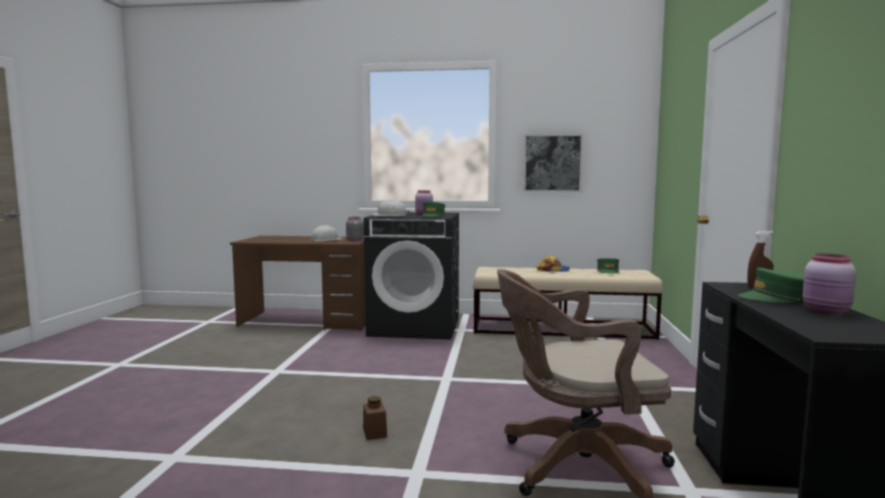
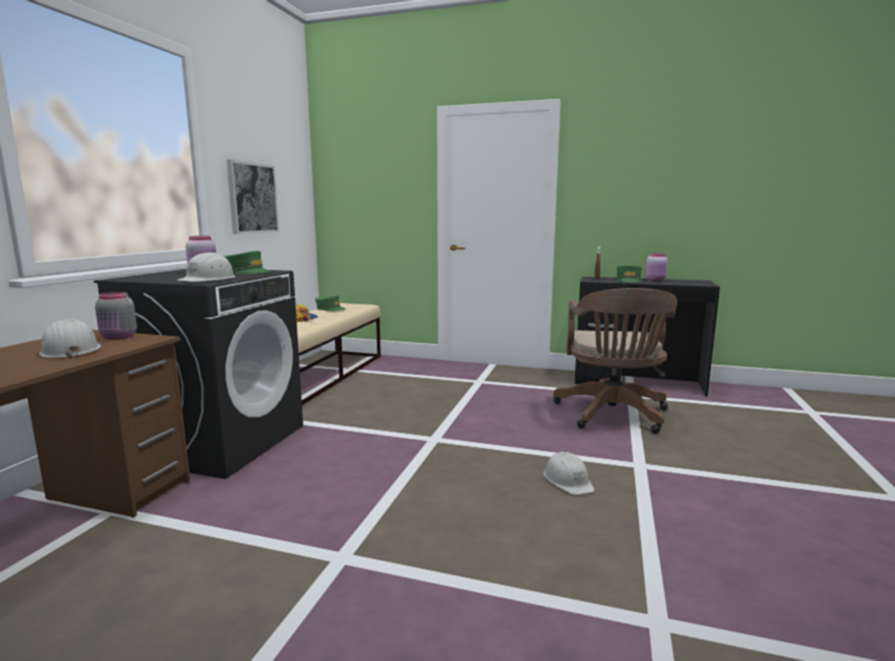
camera: 80 degrees left, 5 degrees up
(374, 433) = (568, 480): brown jar -> white hard hat

